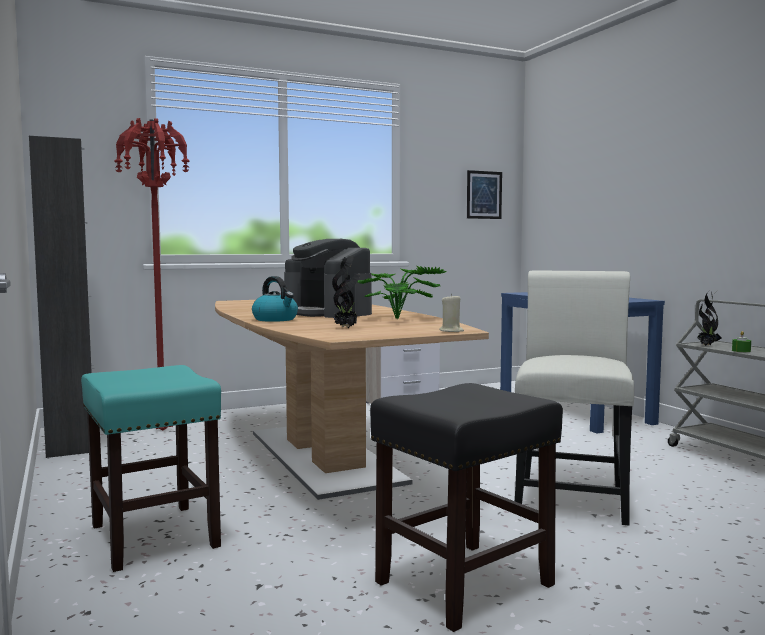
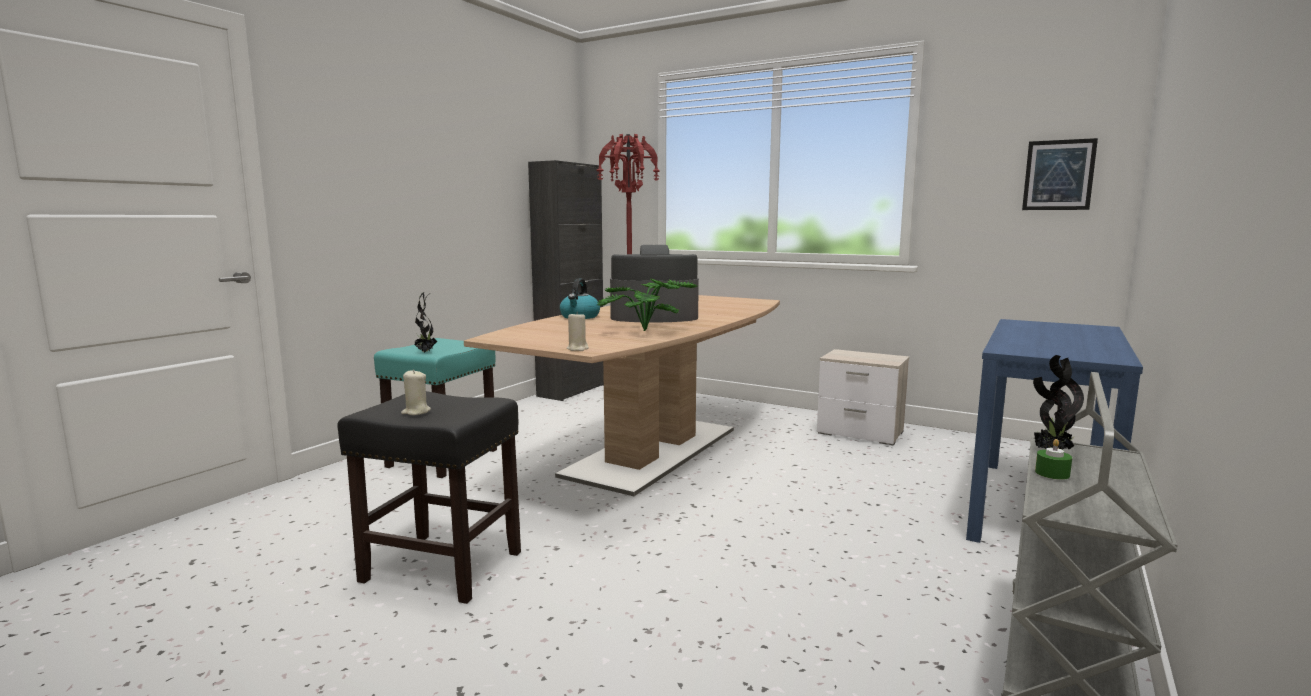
camera: 55 degrees right, 5 degrees up
(328, 313) = (653, 317): coffee machine -> coffee machine turned 75 degrees clockwise
(346, 328) = (554, 332): potted plant -> potted plant (425, 352)
(476, 404) = (416, 412): none -> beige candle
(571, 496) = (703, 568): white chair -> none

